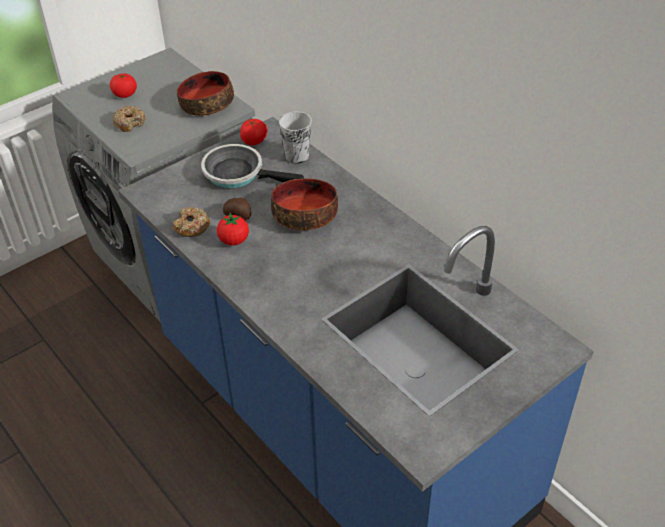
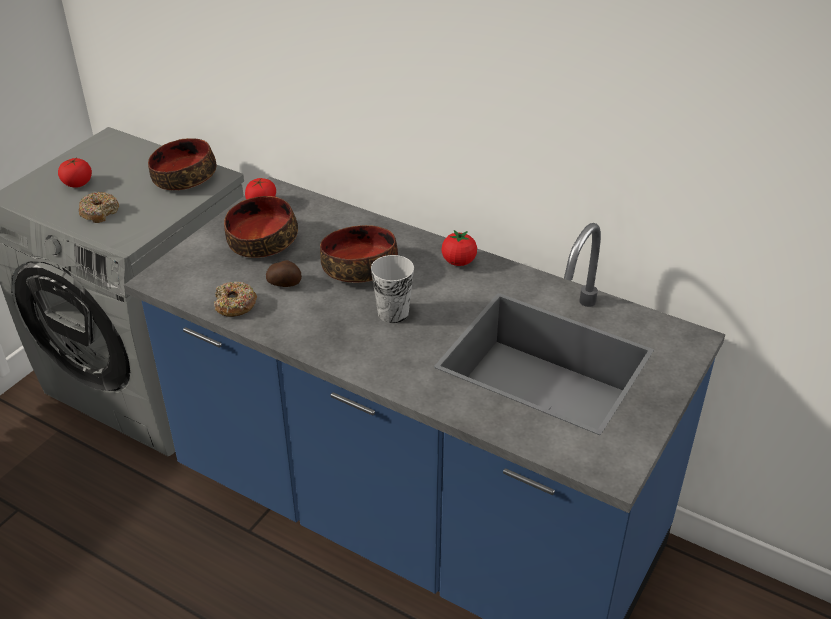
camera: 20 degrees left, 5 degrees down
(234, 240) = (292, 309): tomato -> tomato (458, 262)
(239, 174) = (261, 240): frying pan -> bowl
(297, 156) = (319, 211): cup -> cup (393, 313)

